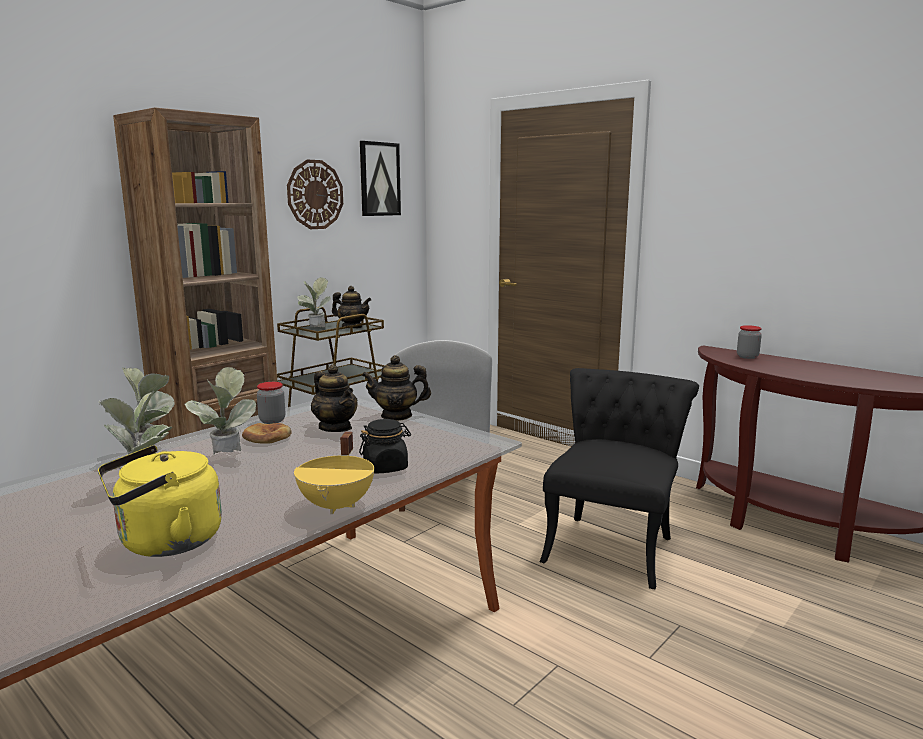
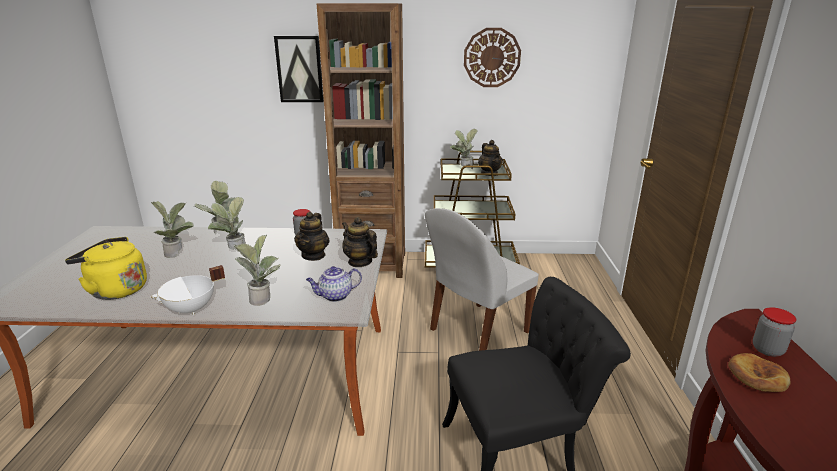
camera: 50 degrees right, 10 degrees up
(267, 437) = (276, 246): bread -> bread (757, 376)
(338, 505) = (191, 310): yellow cooking pot -> white cooking pot
(379, 179) = (566, 43): picture -> picture (299, 69)
(385, 467) = (263, 298): black jar -> potted plant
(448, 440) = (335, 296): none -> teapot

